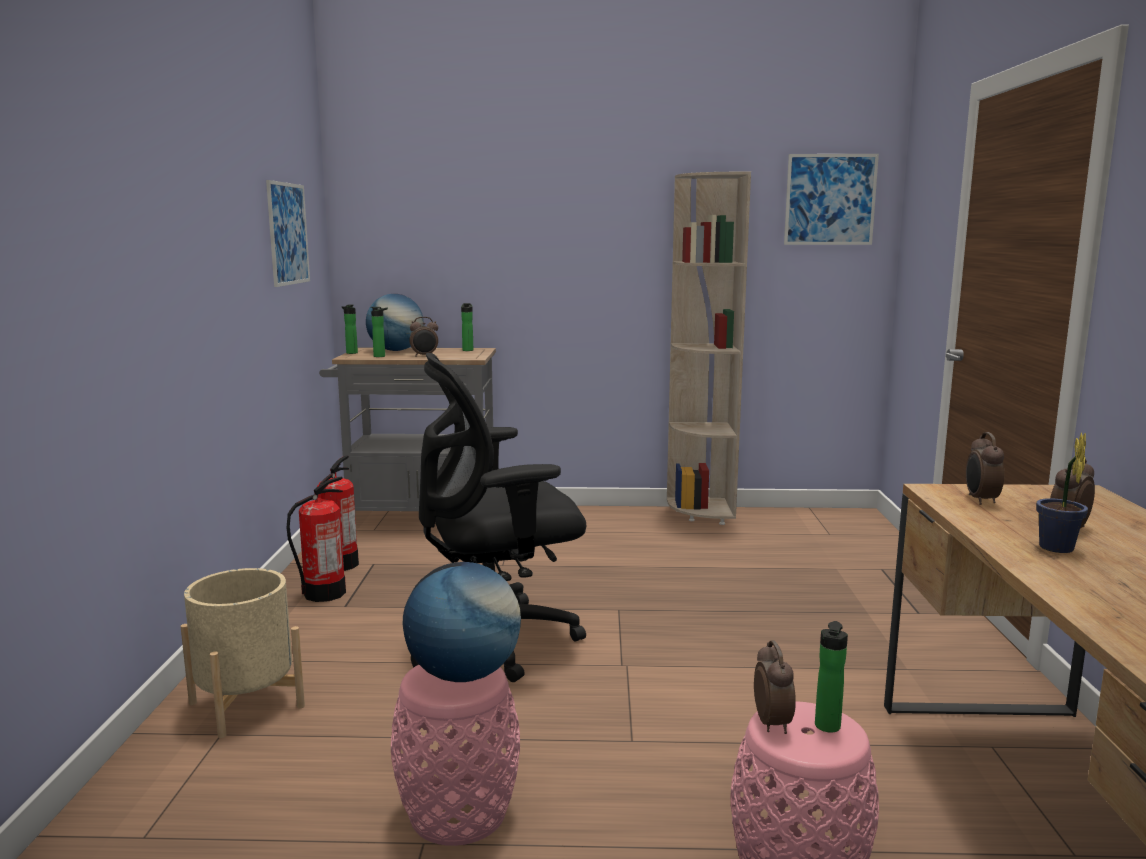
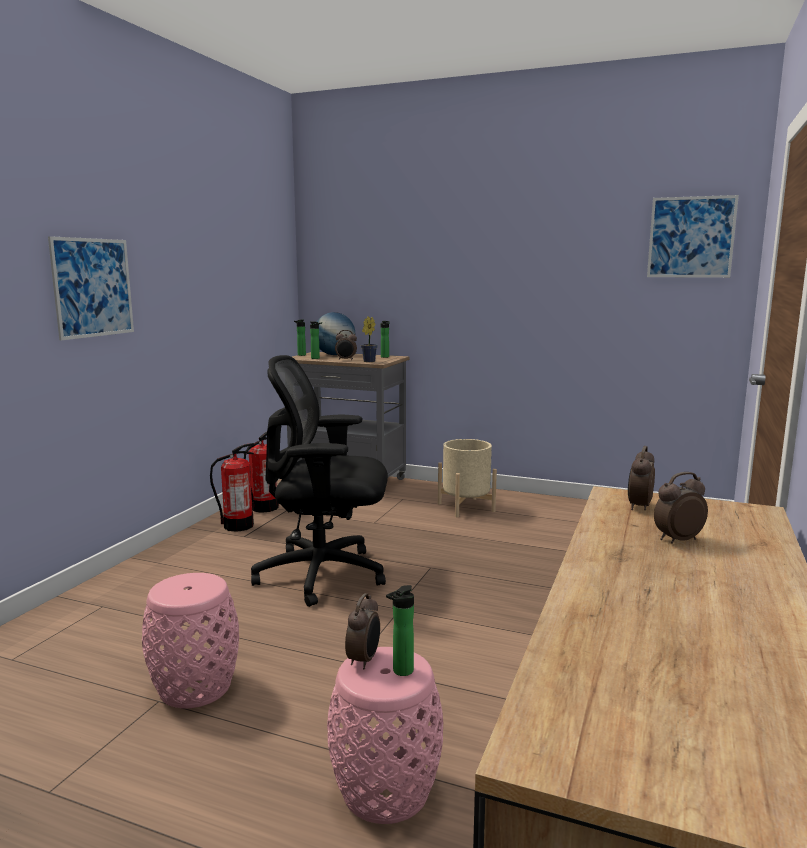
camera: 20 degrees right, 0 degrees up
(246, 704) = (132, 590): beige planter -> beige planter (466, 507)
(288, 234) = (248, 267): picture -> picture (93, 287)
(463, 674) = (196, 586): globe -> none
(701, 516) = (562, 505): beige bookcase -> none
(1056, 549) = (636, 554): potted plant -> potted plant (368, 361)

